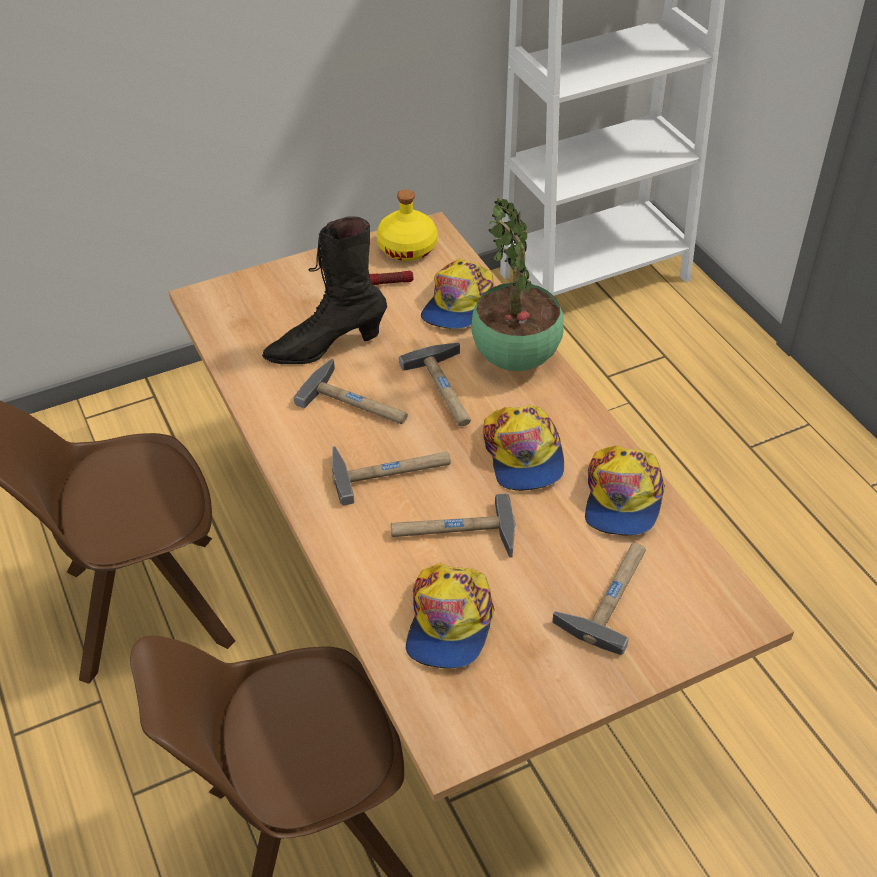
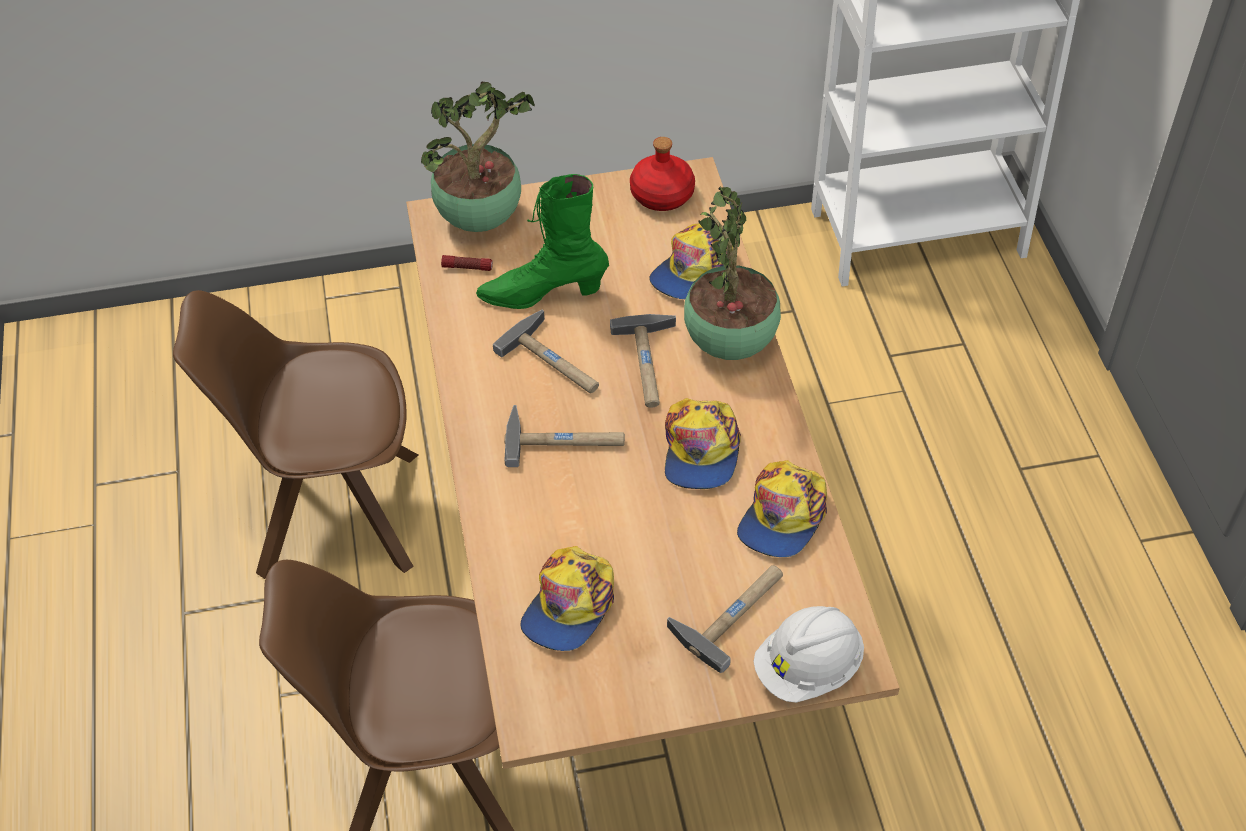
camera: 15 degrees right, 5 degrees up
(246, 293) = (482, 218): none -> potted plant
(325, 347) = (543, 293): black boot -> green boot
(390, 282) = (631, 232): flashlight -> flashlight (467, 267)
(407, 248) = (662, 194): yellow bottle -> red bottle
(453, 533) = (603, 517): hammer -> none
(702, 632) = (808, 668): none -> white hard hat

